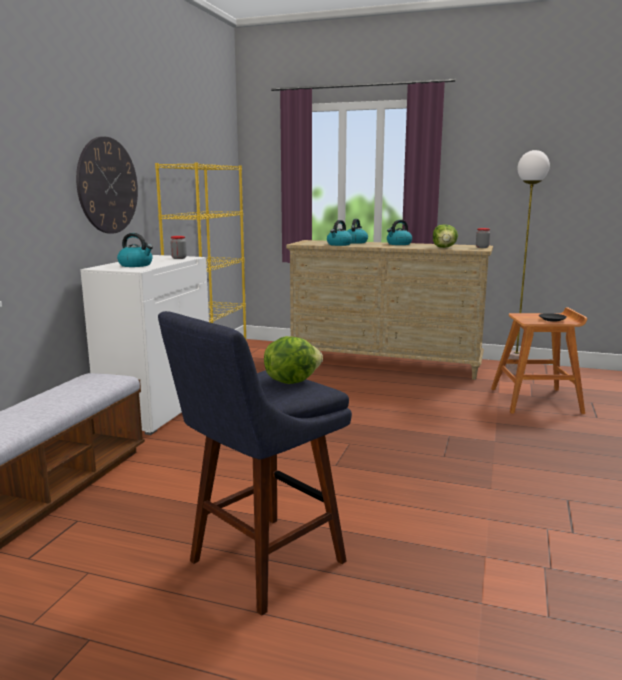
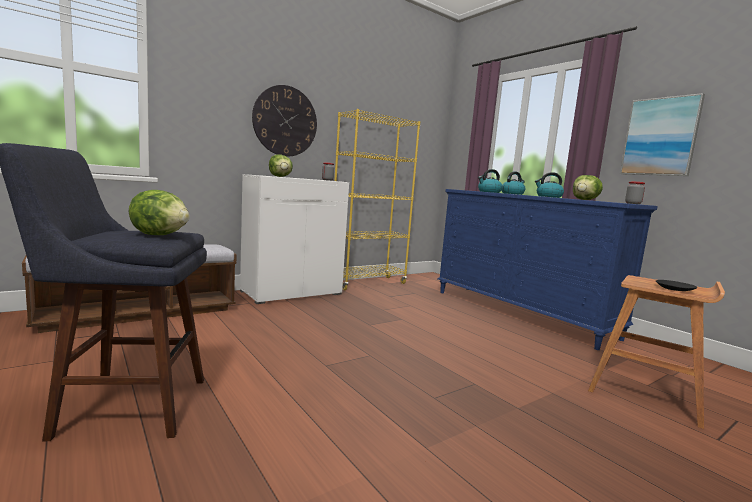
camera: 35 degrees right, 5 degrees down
(136, 265) = (280, 176): kettle -> lettuce
(385, 364) = (520, 313): beige dresser -> blue dresser
(481, 182) = (660, 137): none -> picture
(514, 372) = (663, 358): floor lamp -> none

